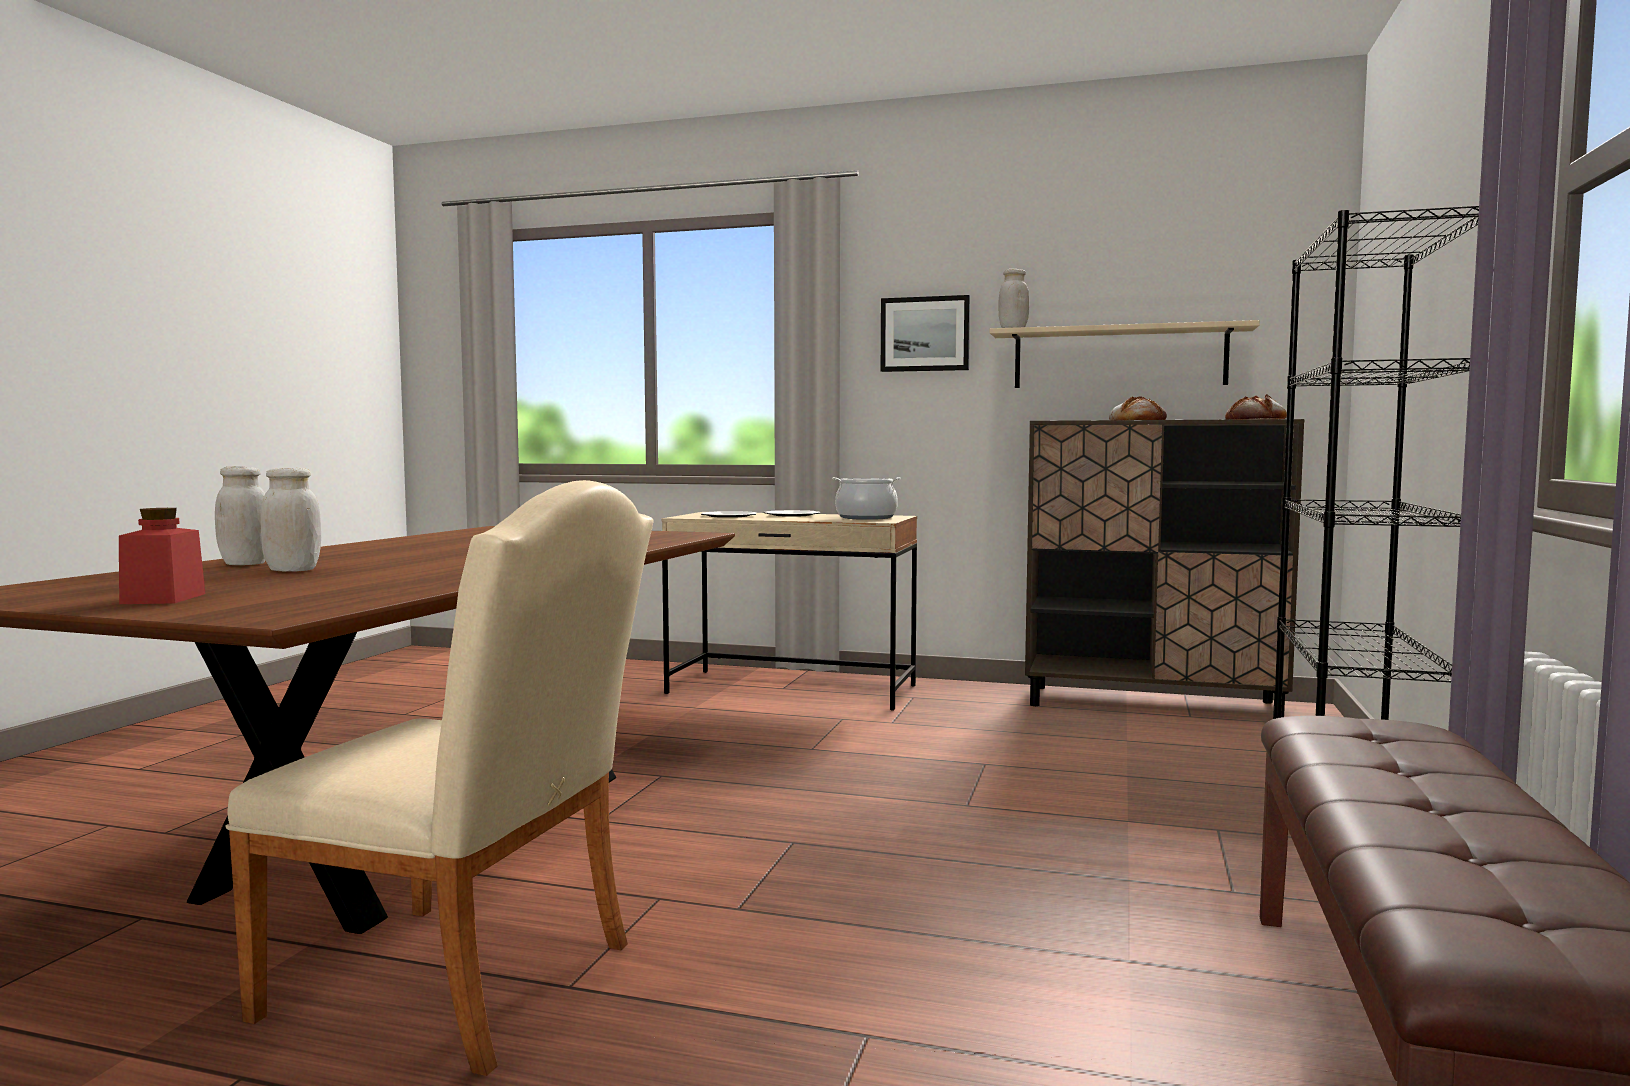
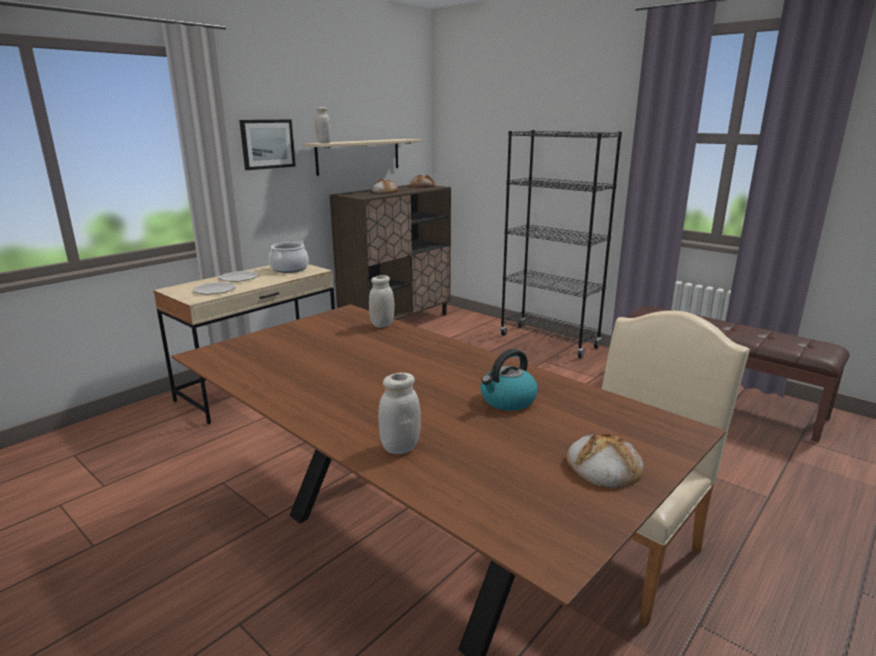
camera: 65 degrees left, 15 degrees up
(163, 599) = (603, 466): red jar -> bread
(292, 570) = (463, 429): white jar -> white jar (382, 324)
(386, 574) = (507, 400): none -> kettle

